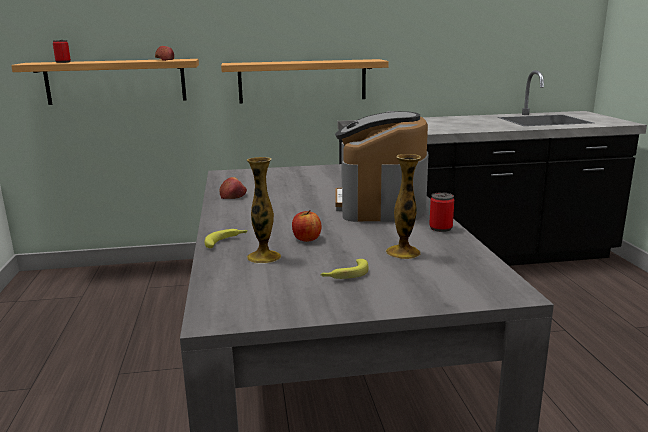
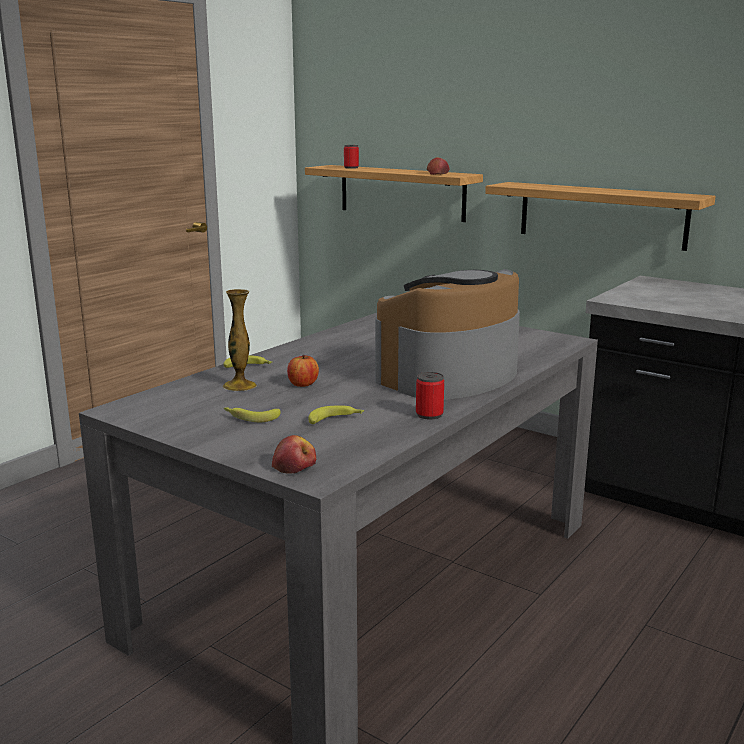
camera: 45 degrees right, 0 degrees up
(233, 196) = (352, 333): apple -> apple (294, 466)
(402, 252) = (336, 420): vase -> banana

